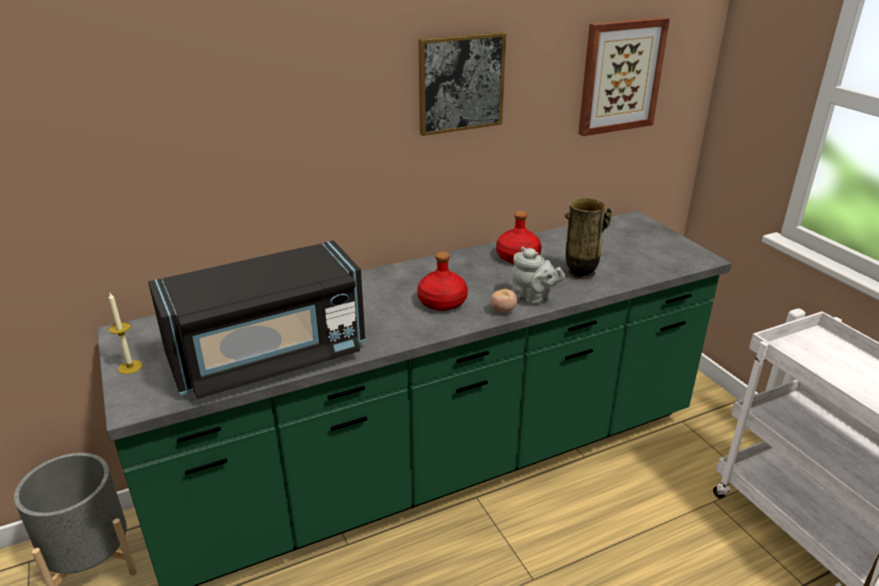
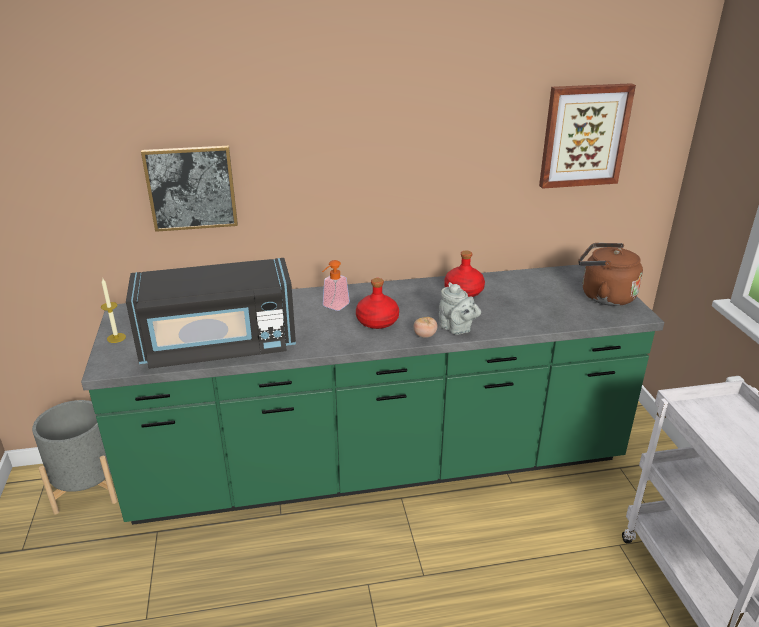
camera: 15 degrees right, 0 degrees up
(384, 292) = (333, 307): none -> soap dispenser
(461, 83) = (421, 133): picture -> picture (191, 188)
(581, 273) = (512, 313): vase -> none
(660, 244) = (603, 296): none -> brown kettle

